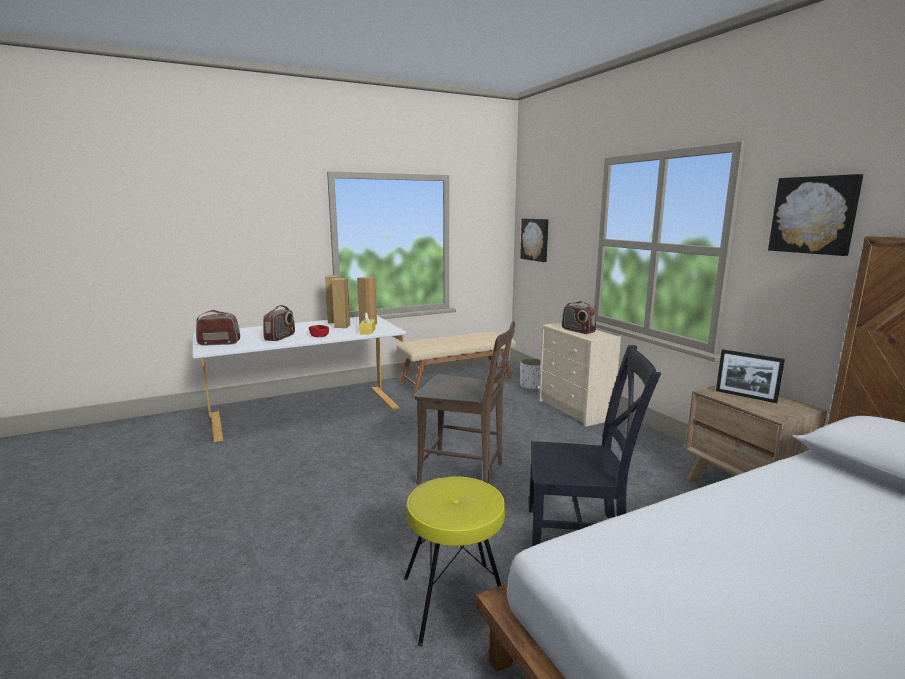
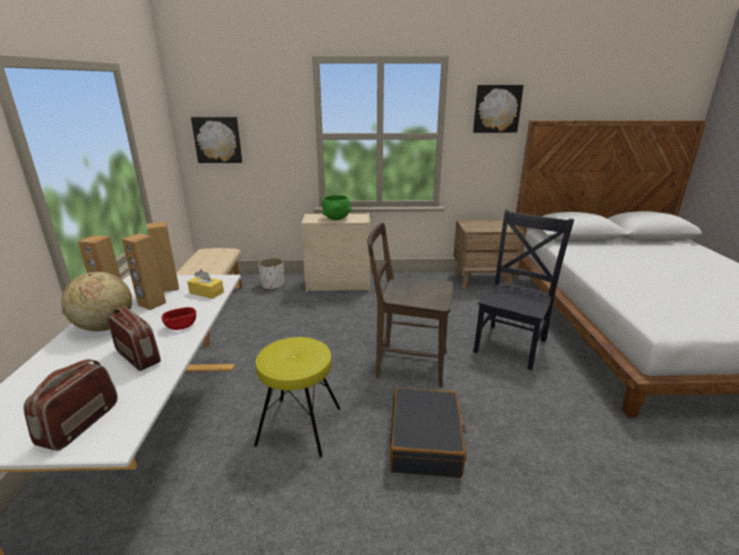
camera: 65 degrees left, 10 degrees up
(309, 326) = (105, 327): none -> globe
(355, 505) = (425, 441): none -> black suitcase
(455, 601) = (573, 416): yellow stool -> yellow stool (300, 426)
(466, 474) = (407, 364): brown chair -> brown chair turned 120 degrees counterclockwise
(577, 331) = (336, 218): radio -> green bowl
(745, 396) = (483, 225): picture frame -> none

